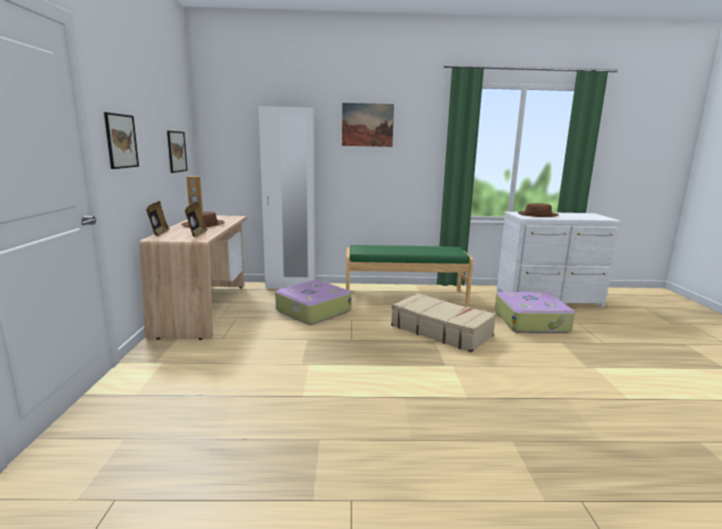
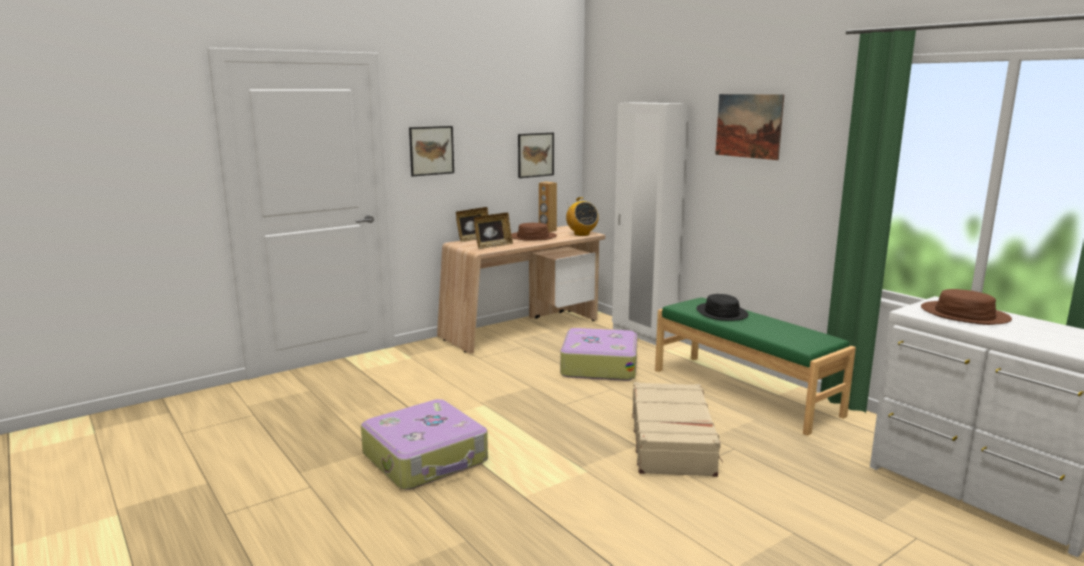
camera: 55 degrees right, 0 degrees up
(231, 218) = (581, 234): none -> radio
(386, 249) = (721, 313): none -> black hat
(531, 321) = (833, 495): suitcase -> suitcase (426, 458)

